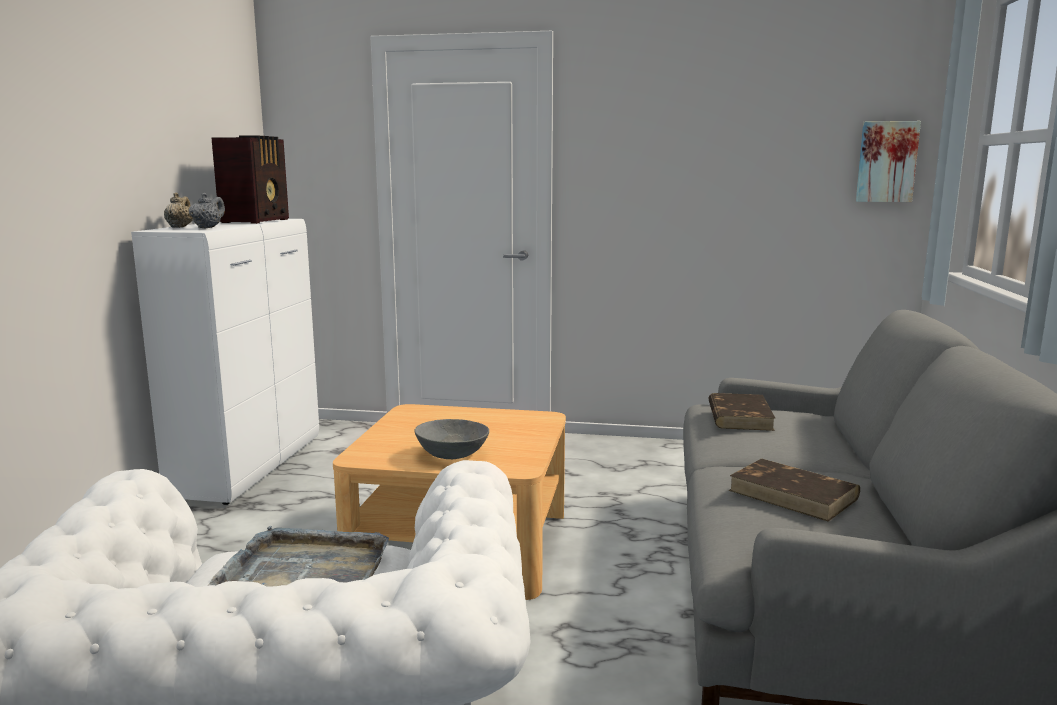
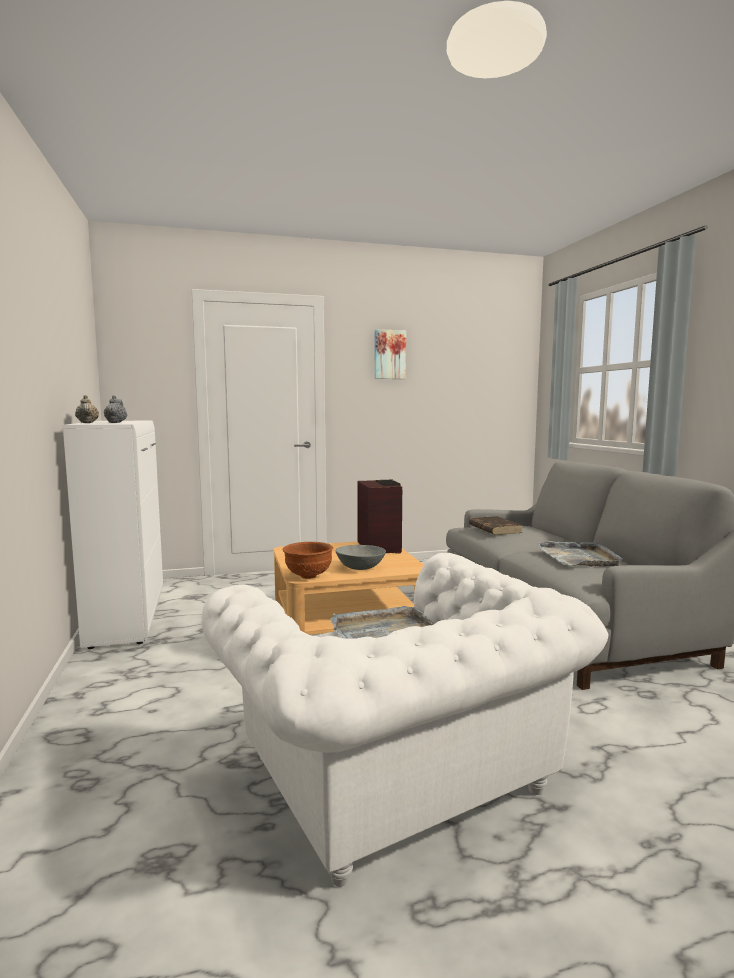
camera: 25 degrees left, 5 degrees down
(257, 221) = (126, 421): radio -> radio (379, 547)
(367, 457) = (308, 576): none -> brown bowl
(794, 494) = (579, 557): brown book -> grey tray
(886, 162) = (514, 384): picture -> picture (389, 354)

